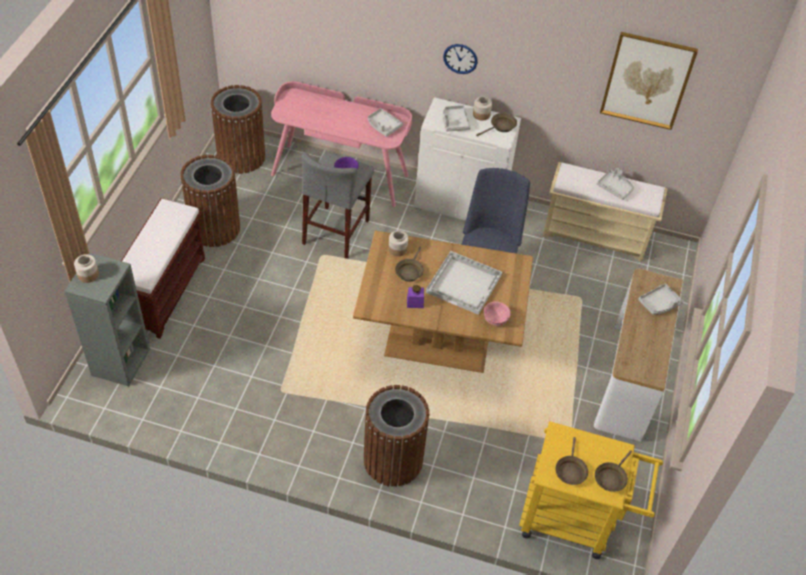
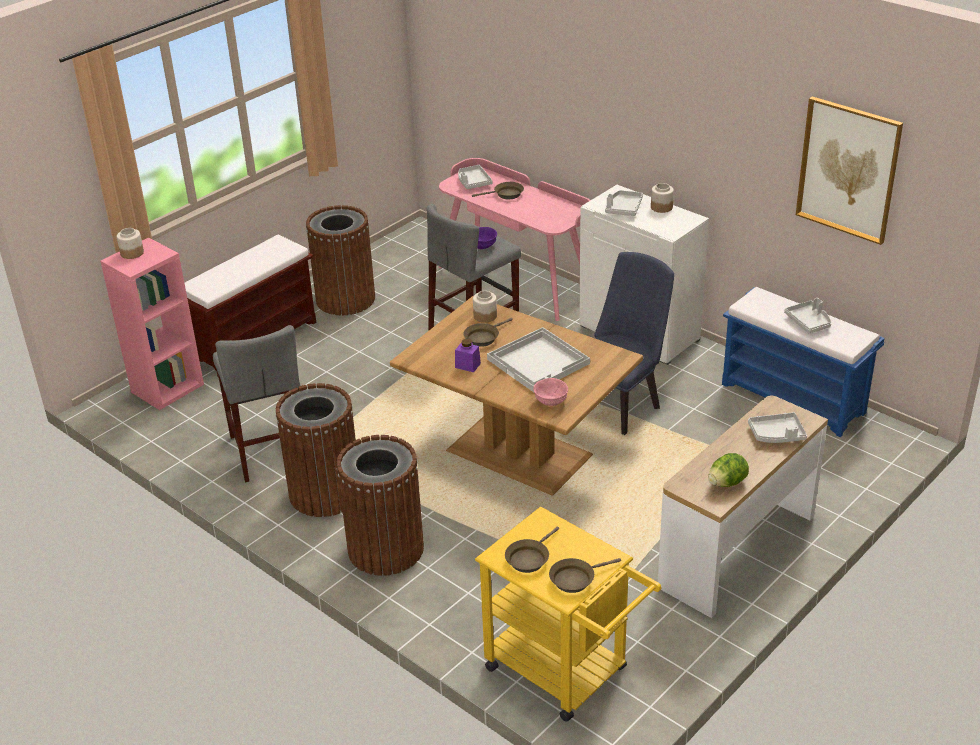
camera: 30 degrees right, 15 degrees down
(120, 361) = (167, 387): grey bookcase -> pink bookcase
(241, 156) = (418, 245): brown trash can -> brown trash can (325, 493)
(248, 398) = (270, 450): none -> grey stool
(383, 126) = (556, 213): grey tray -> grey tray (473, 182)
(460, 58) = (644, 132): wall clock -> none
(501, 126) = (677, 221): brown frying pan -> brown frying pan (506, 194)
(596, 235) = (794, 398): beige bench -> blue bench
(652, 357) = (727, 483): none -> lettuce

